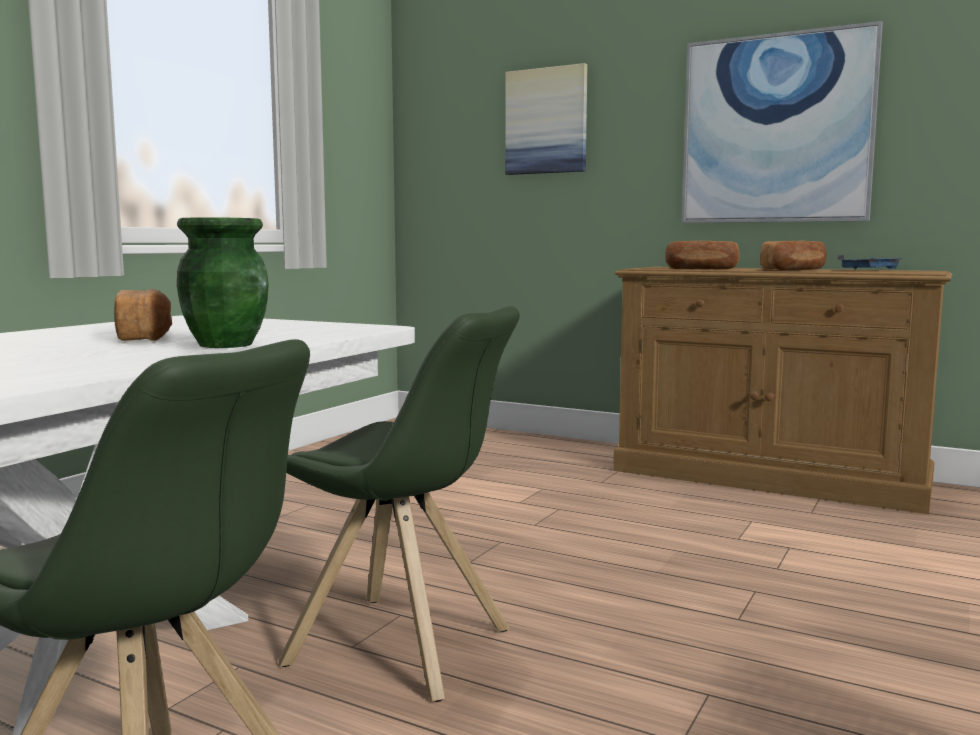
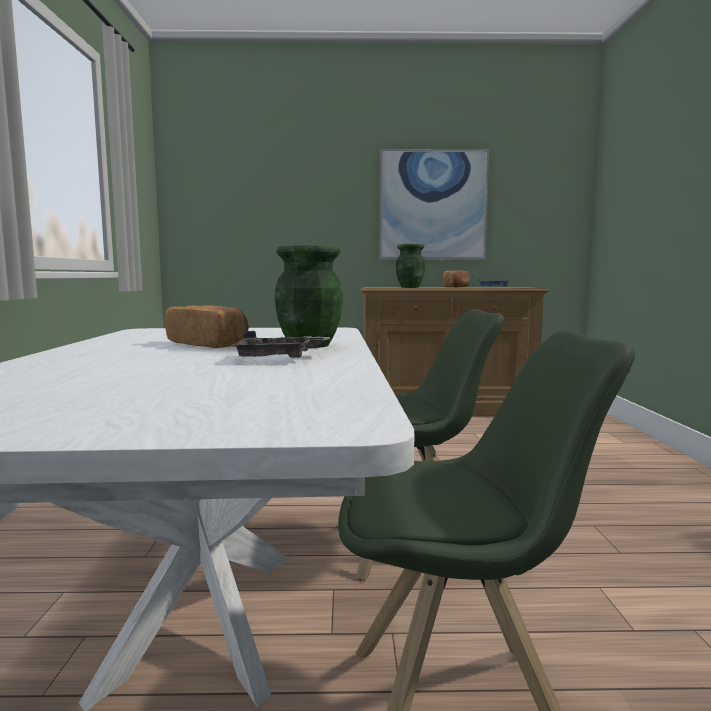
camera: 30 degrees left, 0 degrees up
(116, 355) = (278, 358): none -> grey tray
(546, 121) = (284, 190): picture -> none
(701, 269) = (409, 287): bread -> green vase

